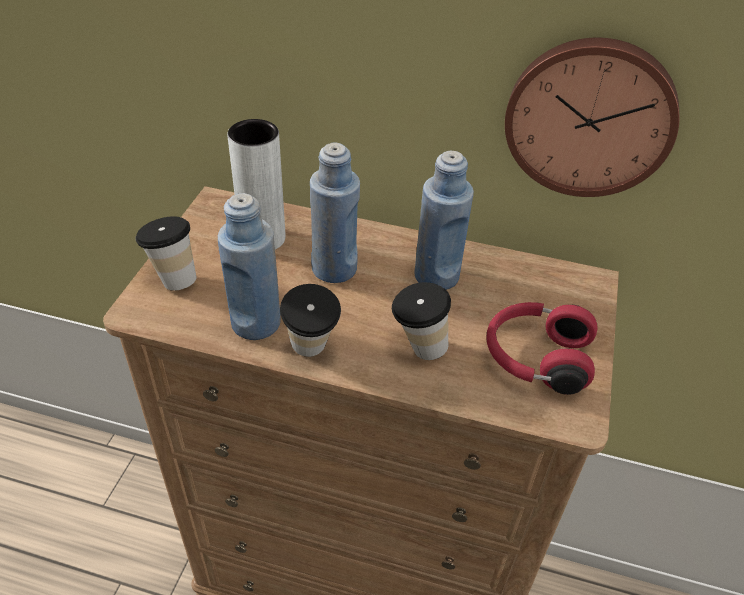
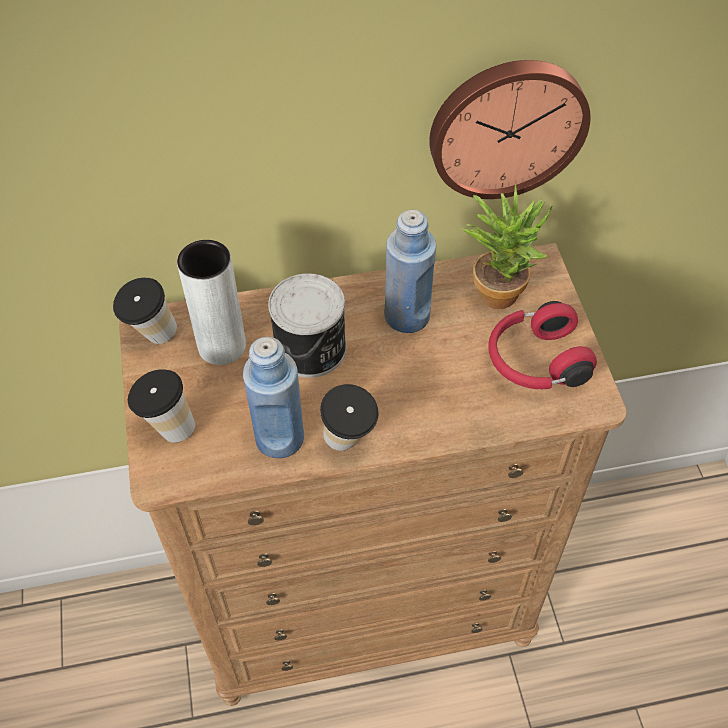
camera: 25 degrees left, 10 degrees up
(334, 268) = (312, 349): blue bottle -> can
(418, 349) = (436, 397): cup -> cup (151, 336)
(538, 286) = (499, 288): none -> potted plant

